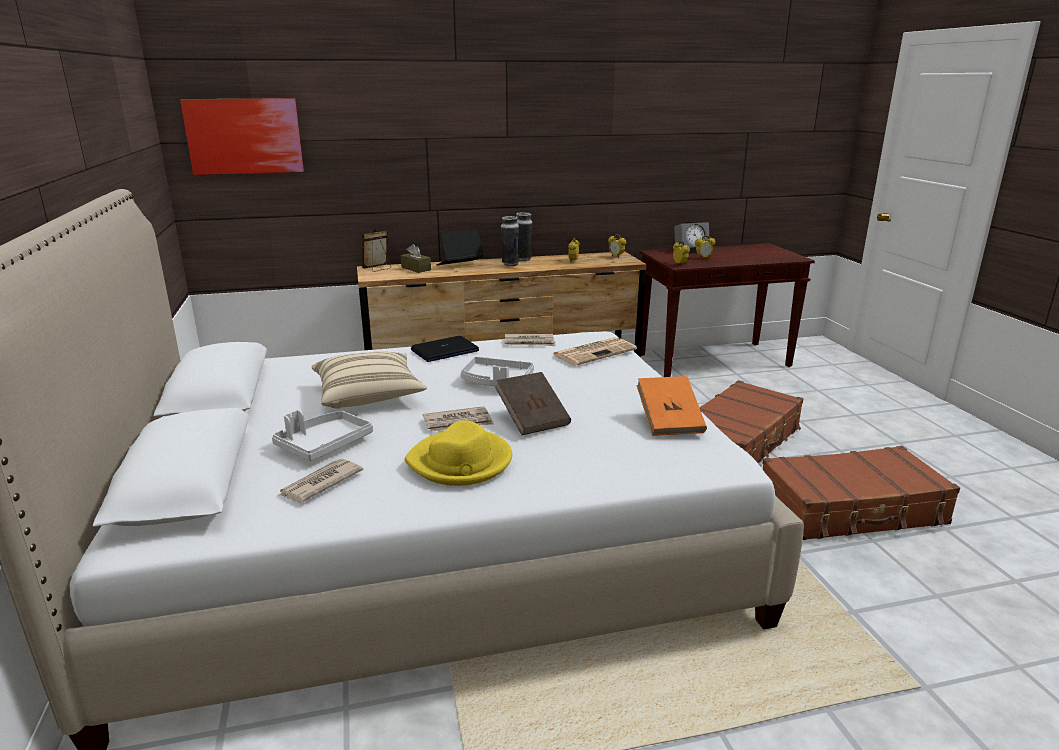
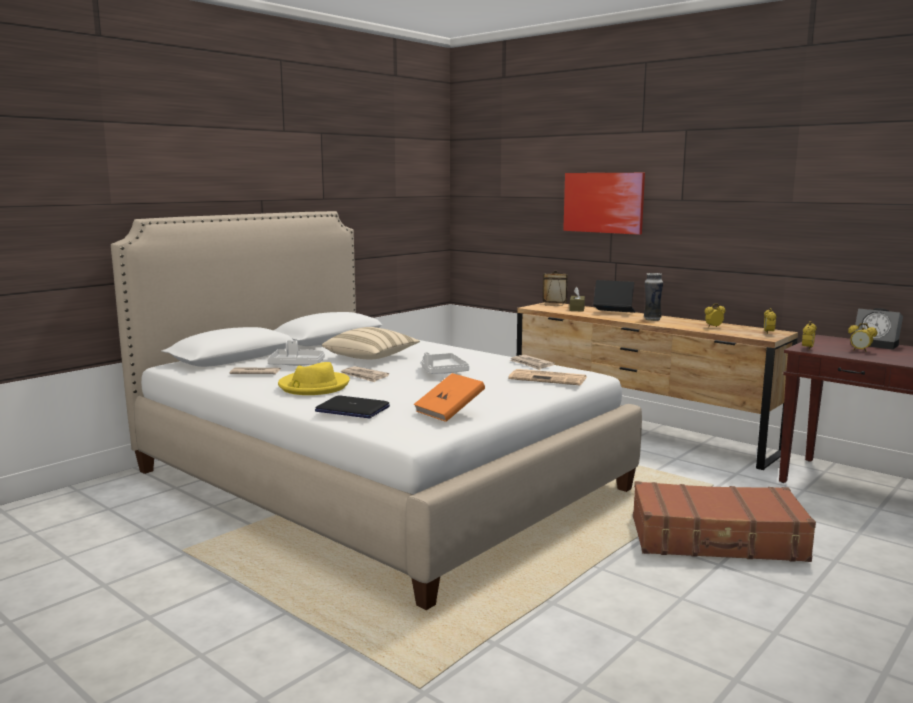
camera: 55 degrees right, 10 degrees down
(244, 136) = (492, 192): picture -> picture (603, 202)
(445, 351) = (471, 353): laptop -> laptop (352, 409)
(523, 259) = (675, 319): vase -> none
(532, 418) = (394, 386): brown book -> none
(852, 509) = (681, 618): brown suitcase -> none

